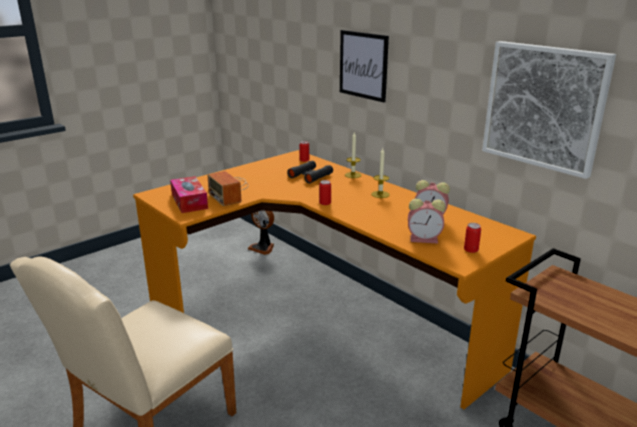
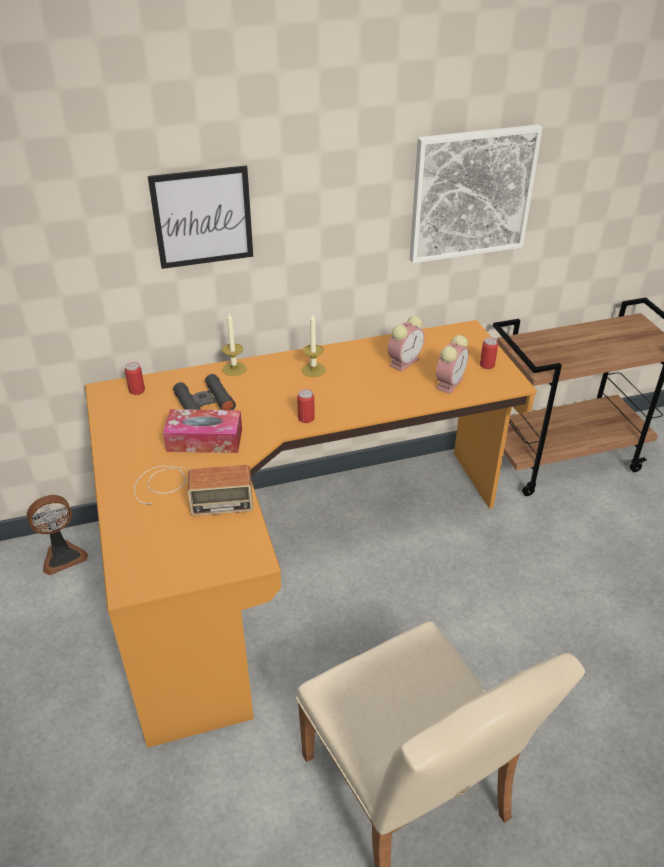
camera: 65 degrees left, 15 degrees up
(189, 201) = (201, 543): tissue box -> tissue box (204, 440)

